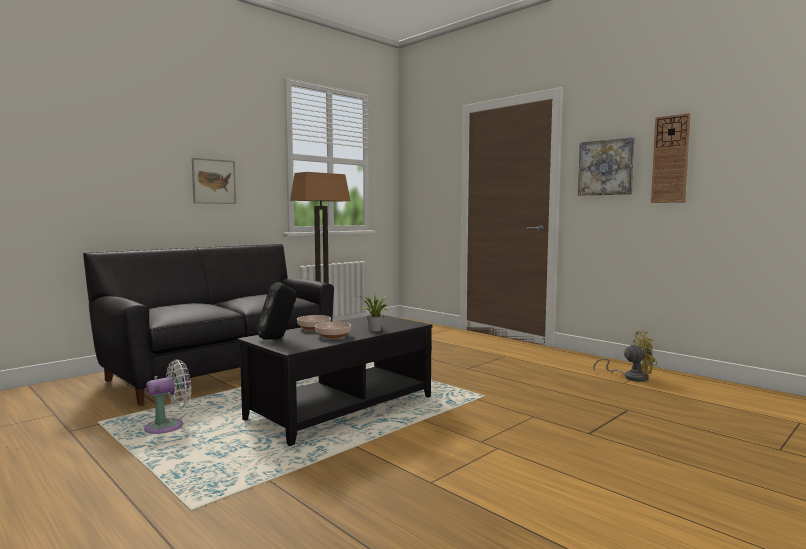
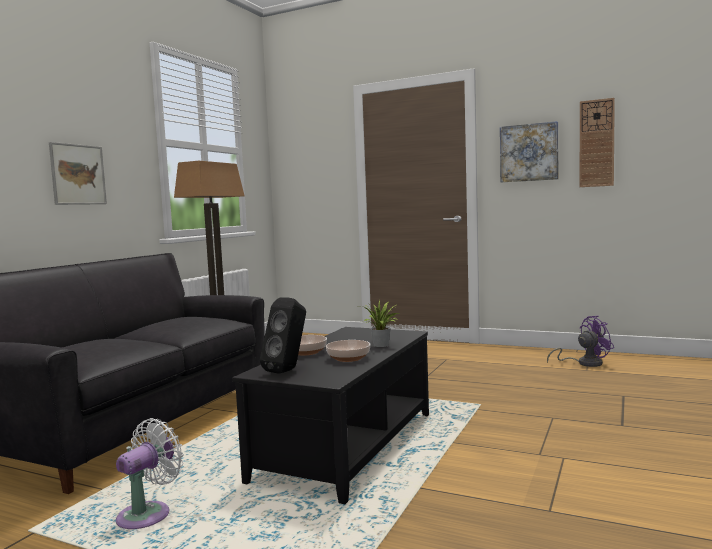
camera: 20 degrees left, 0 degrees up
(630, 377) = (584, 363): yellow fan -> purple fan

